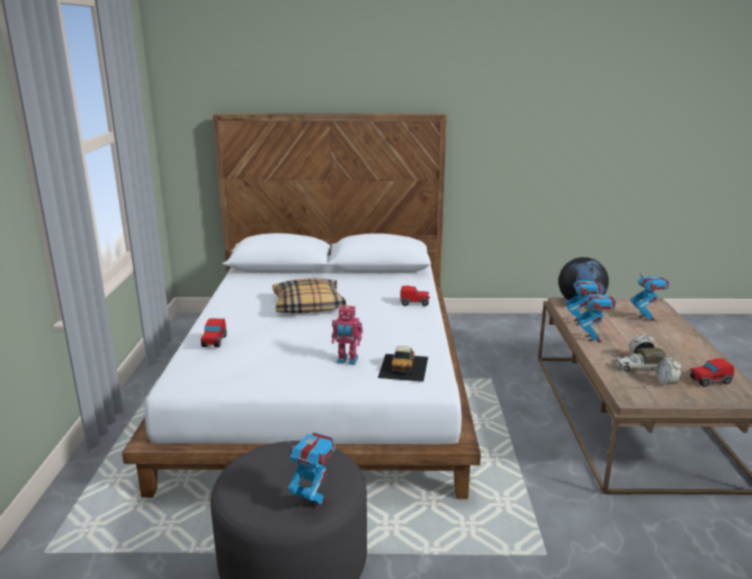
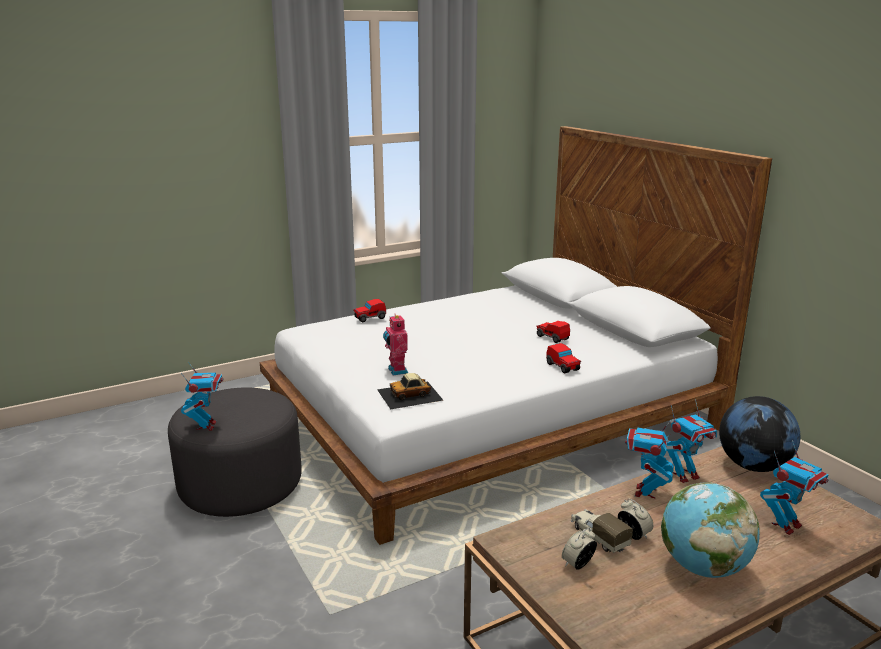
camera: 60 degrees right, 0 degrees up
(308, 305) = (484, 328): pillow -> none
(593, 338) = (645, 492): toy robot -> toy robot turned 135 degrees clockwise
(679, 350) = (703, 567): none -> globe
(709, 381) = (629, 603): toy car -> toy car (552, 337)

